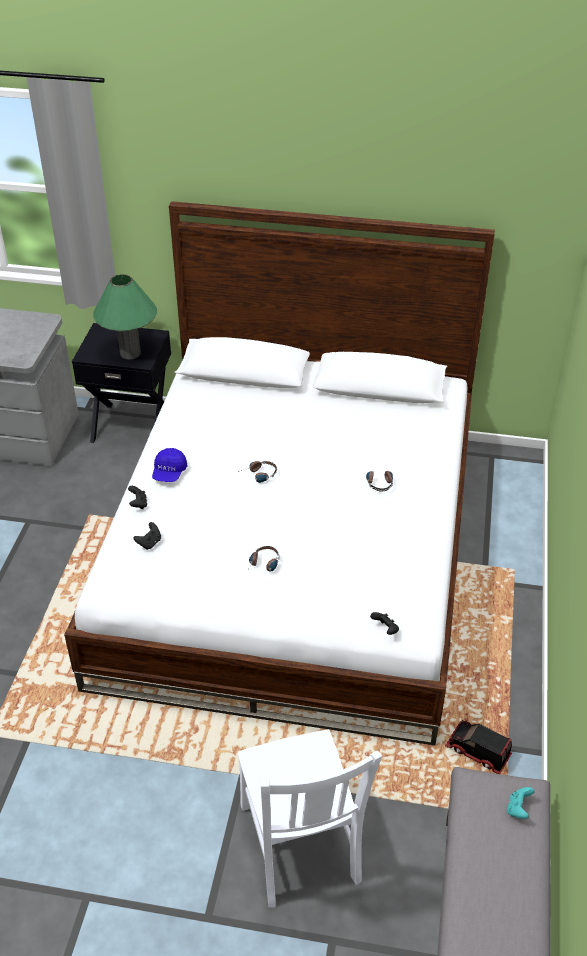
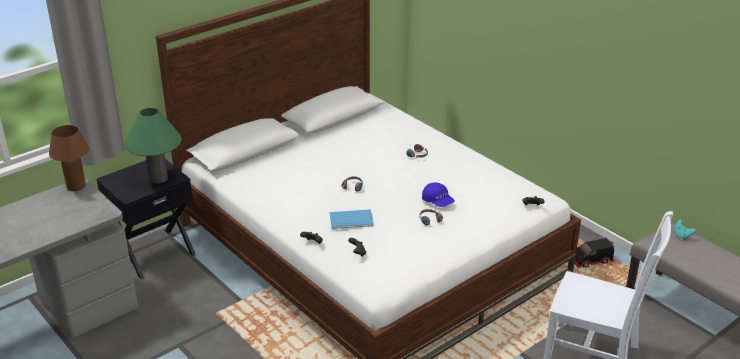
camera: 50 degrees left, 10 degrees down
(43, 320) = (76, 186): none -> brown table lamp
(169, 473) = (300, 219): blue cap -> blue cap (438, 201)
(201, 508) = (352, 220): none -> blue book

